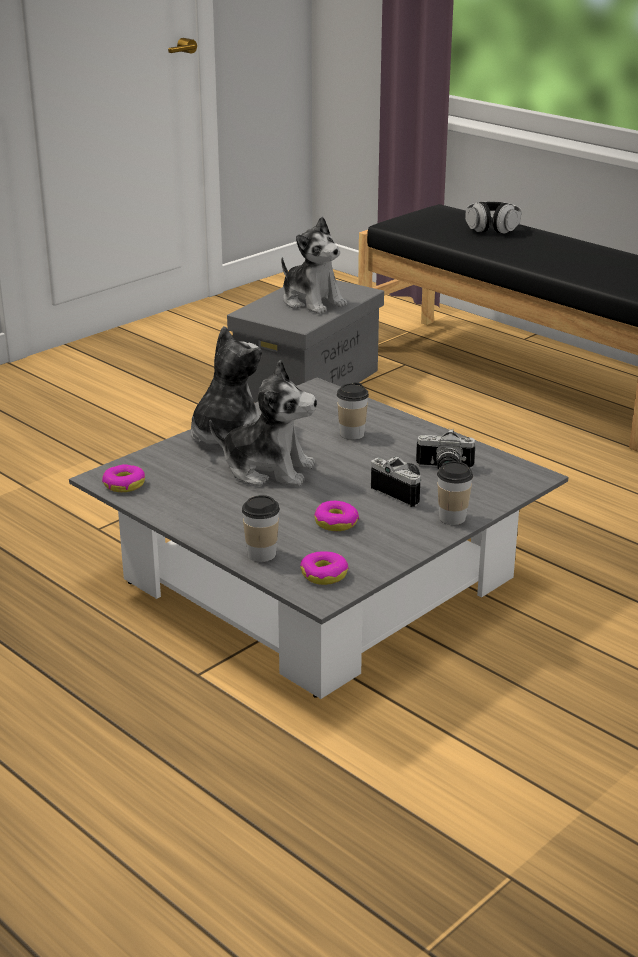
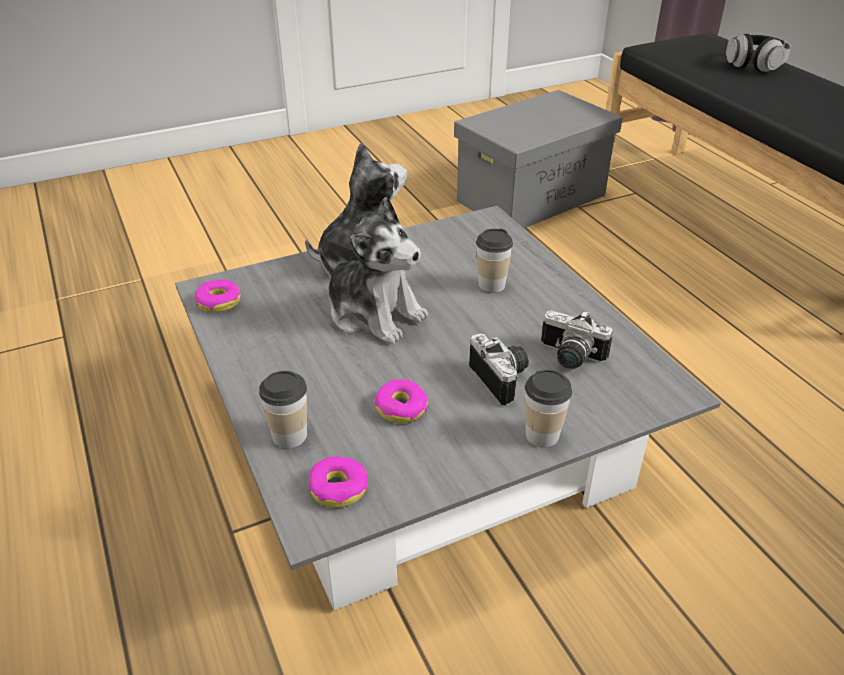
camera: 20 degrees right, 10 degrees up
(312, 302) = (543, 119): plush toy -> none

